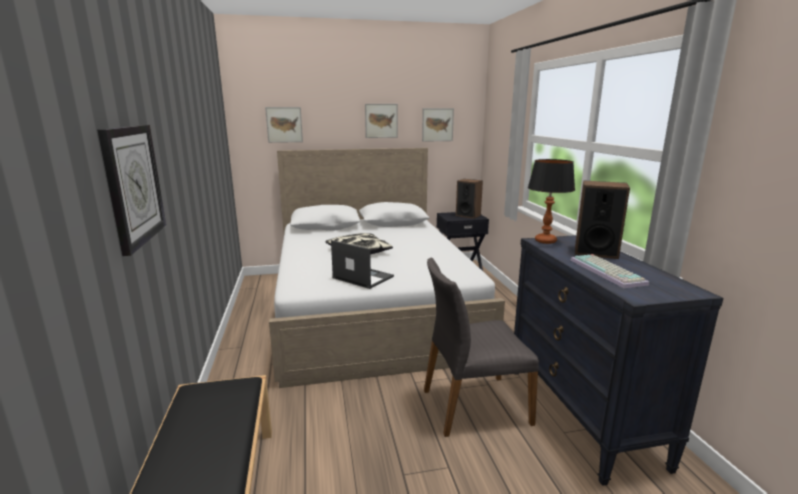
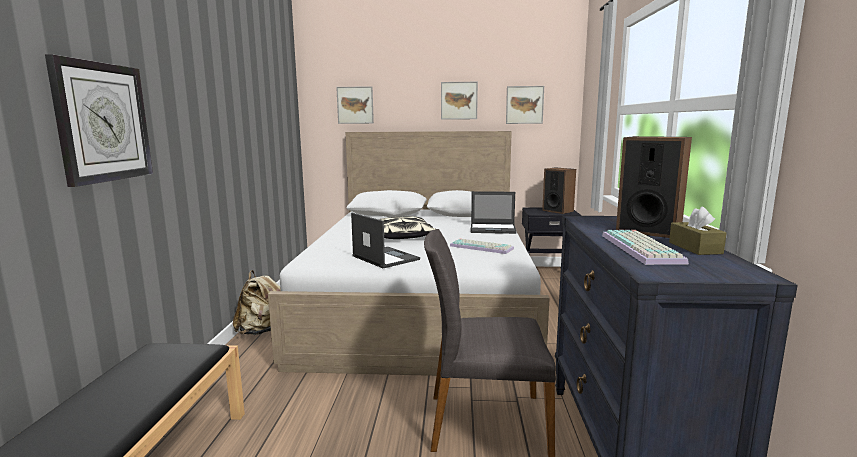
camera: 15 degrees right, 5 degrees down
(239, 350) = (262, 331): none -> beige backpack
(430, 239) = (493, 229): none -> laptop
(435, 259) = (482, 247): none -> keyboard
(545, 241) = (590, 218): table lamp -> none
(639, 268) = (695, 248): none -> brown tissue box

